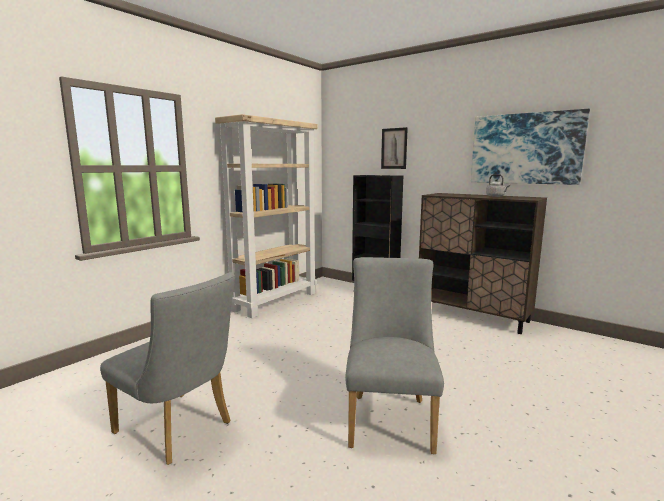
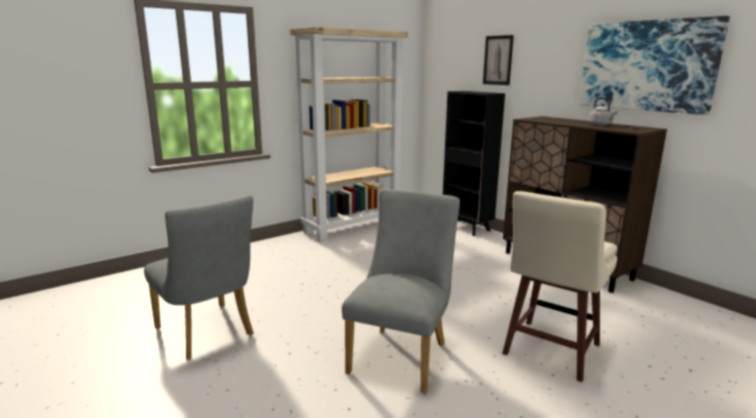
camera: 15 degrees right, 5 degrees up
(510, 391) = (549, 350): none -> beige stool

